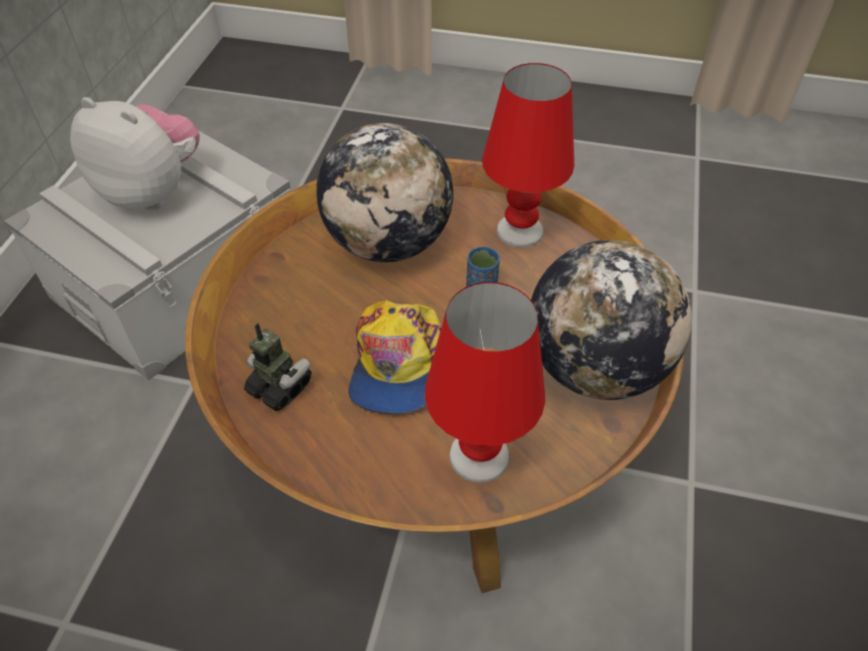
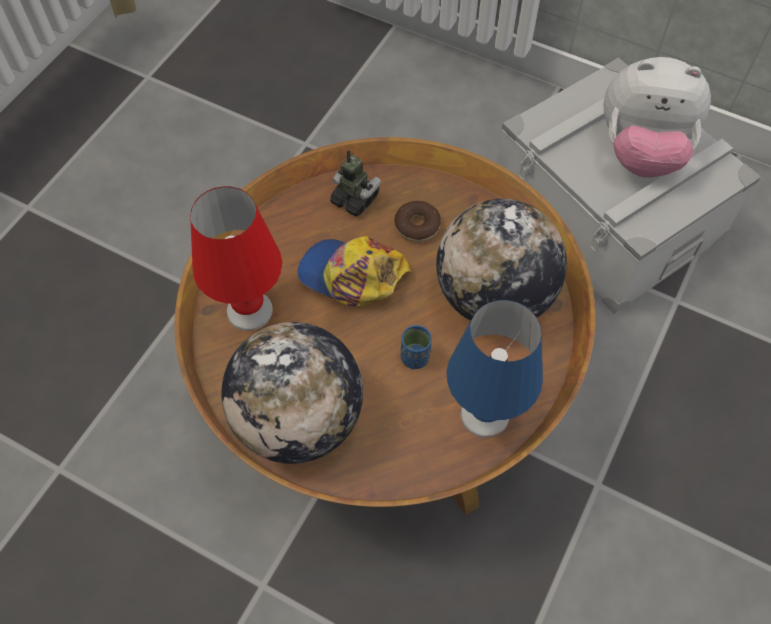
camera: 105 degrees right, 10 degrees up
(153, 191) = (641, 152): plush toy -> plush toy turned 60 degrees clockwise
(279, 387) = (355, 199): toy robot -> toy robot turned 105 degrees counterclockwise
(309, 319) = (417, 226): none -> donut
(520, 230) = (485, 415): red table lamp -> blue table lamp

